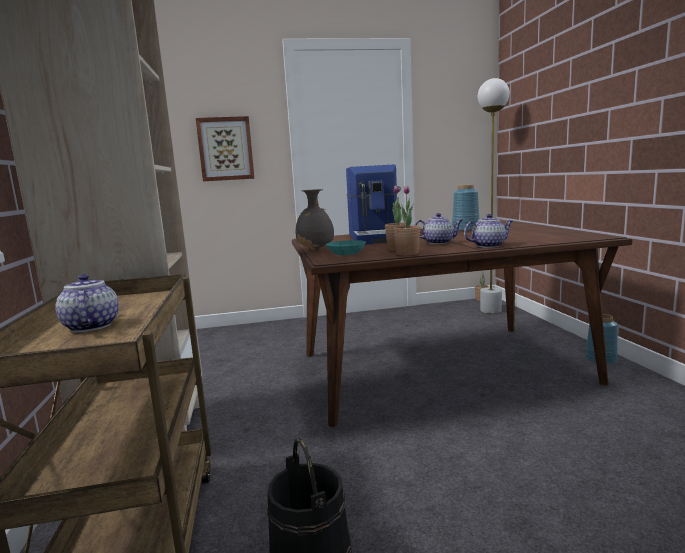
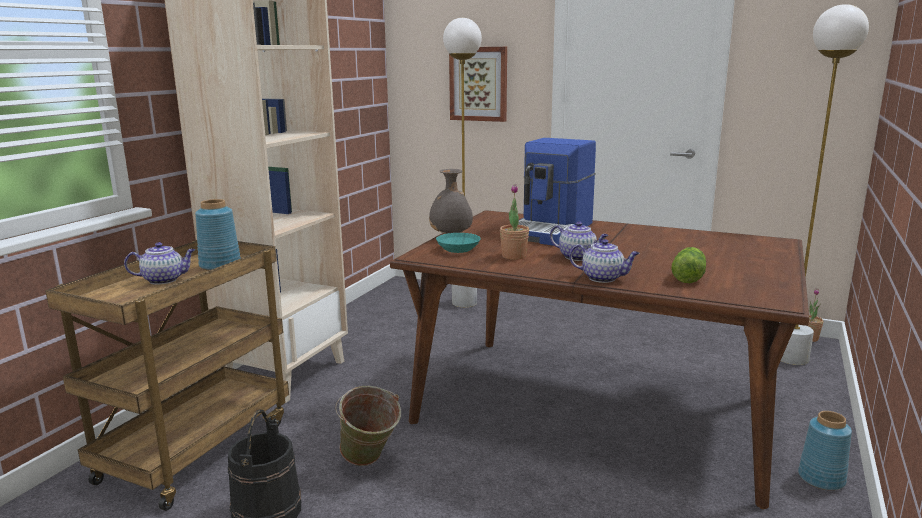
camera: 35 degrees right, 5 degrees up
(90, 326) = (164, 280): teapot -> teapot turned 60 degrees clockwise
(247, 335) = (464, 303): none -> white floor lamp
(344, 470) = (369, 463): none -> green bucket
(407, 253) = (500, 266): potted plant -> none
(465, 230) = (676, 241): blue vase -> blue vase (219, 265)
(527, 237) = (689, 277): none -> lettuce

